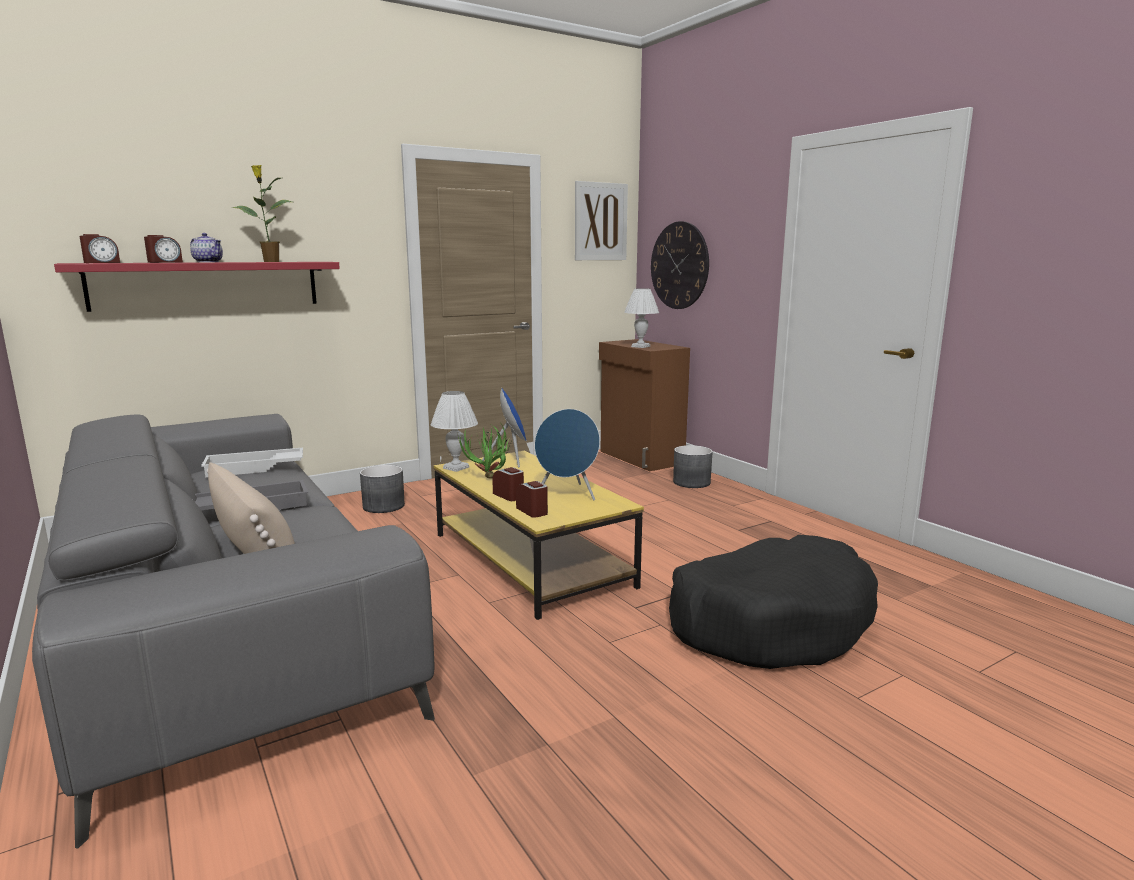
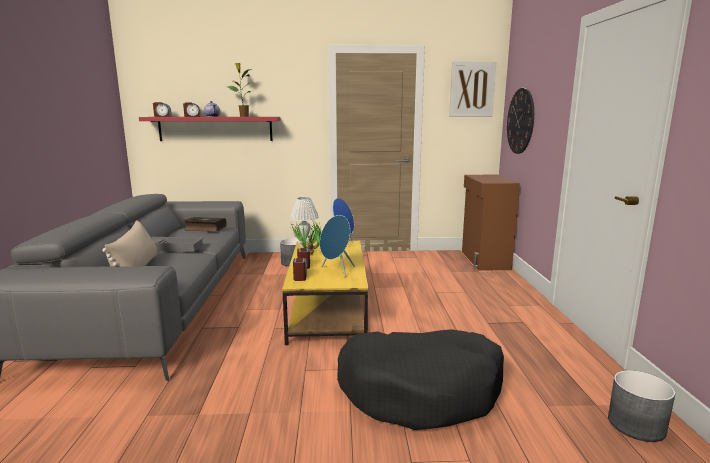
camera: 30 degrees right, 0 degrees up
(254, 468) = (205, 229): white tray -> book
(640, 346) = (483, 179): white table lamp -> none
(692, 482) = (499, 283): grey planter -> grey planter (637, 425)

